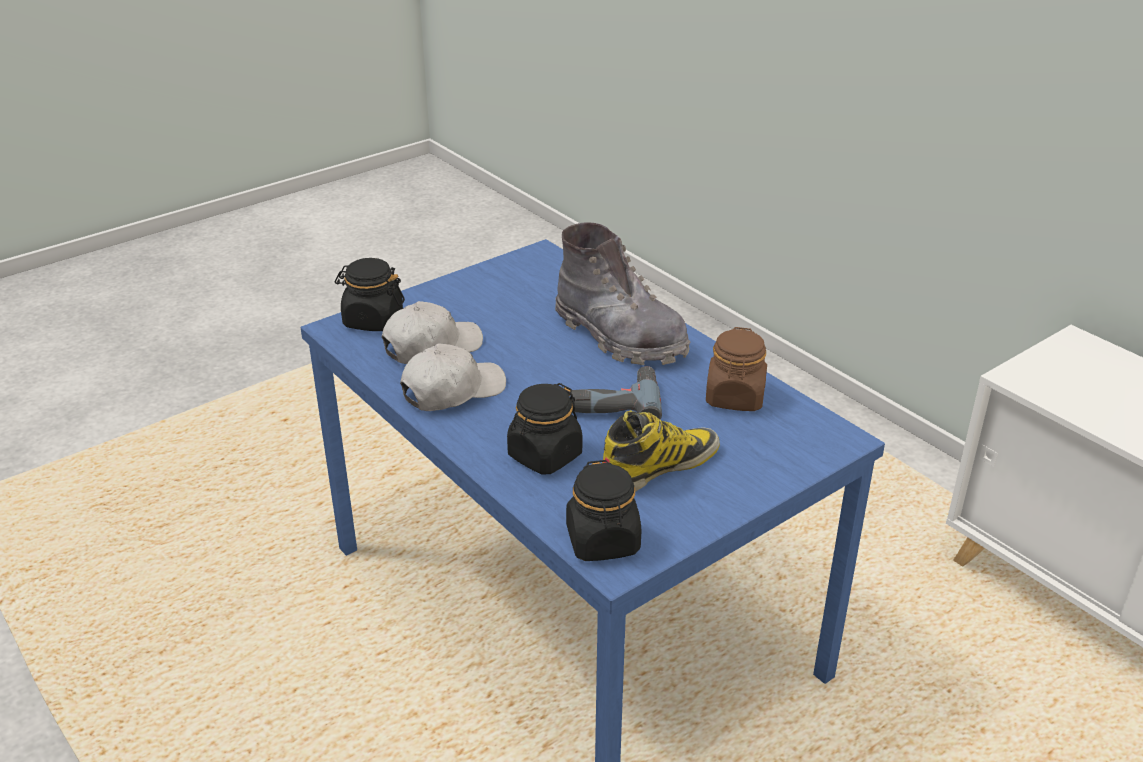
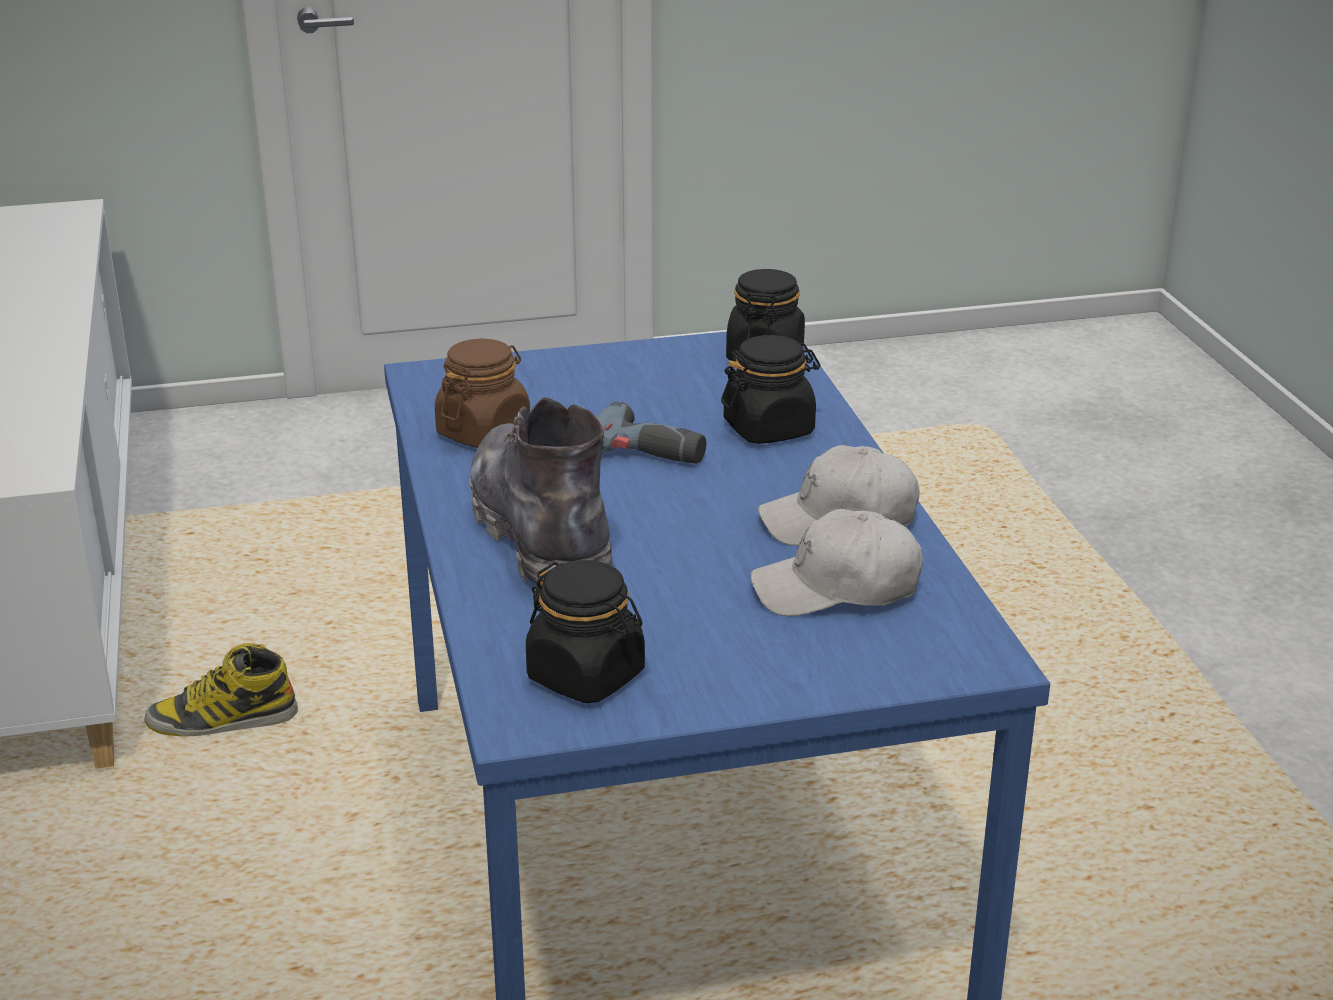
camera: 155 degrees left, 5 degrees down
(373, 320) = (917, 659): black jar -> black jar (586, 676)
(659, 466) = (650, 394): boot -> boot (222, 720)

